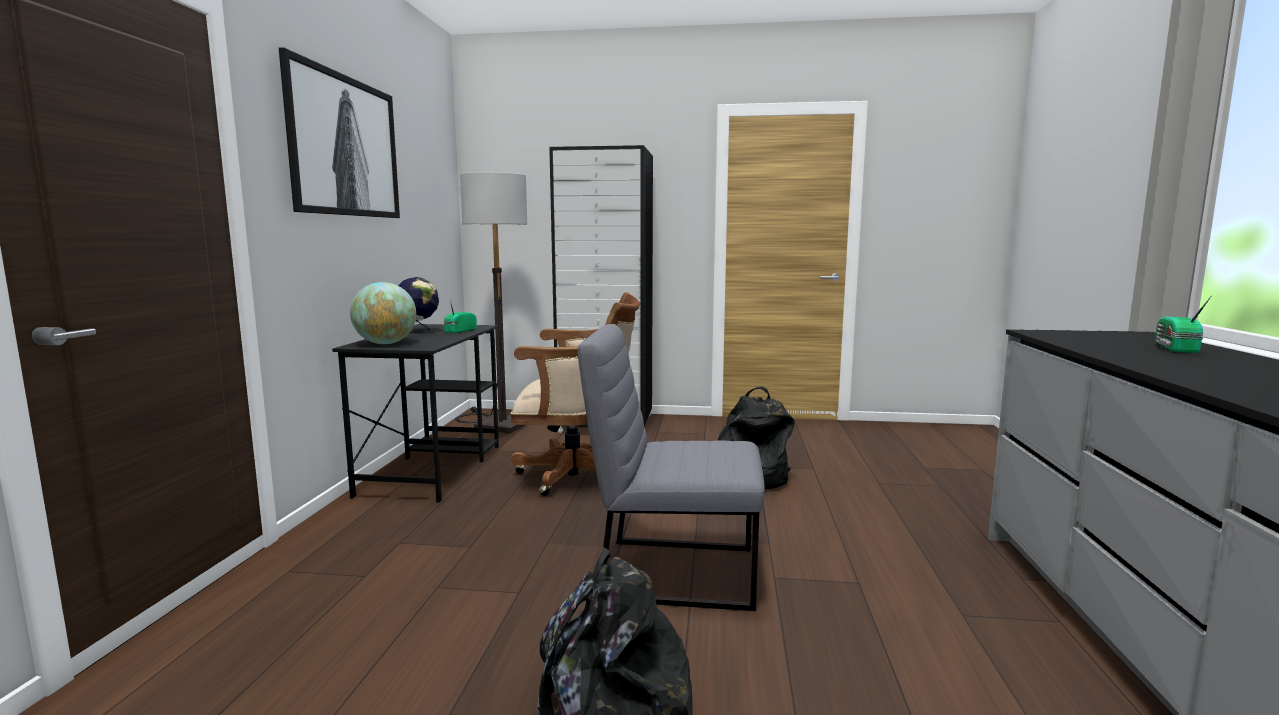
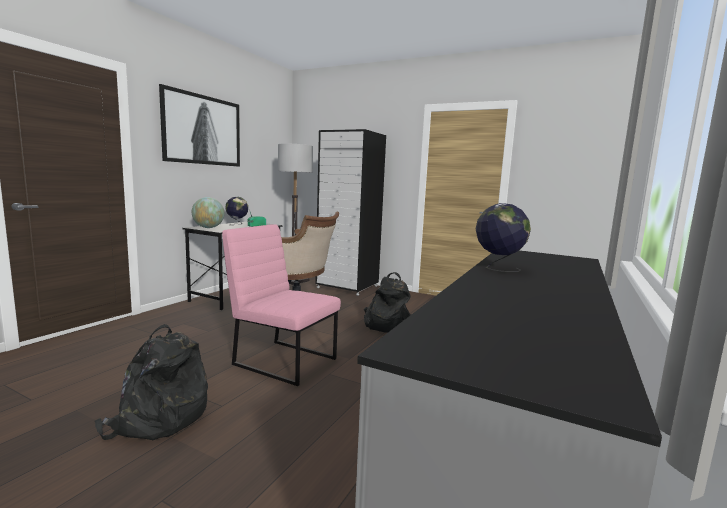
camera: 20 degrees right, 0 degrees up
(673, 572) = (283, 360): grey chair -> pink chair
(1136, 359) = (498, 268): none -> globe
(1174, 348) = (558, 267): radio -> none

